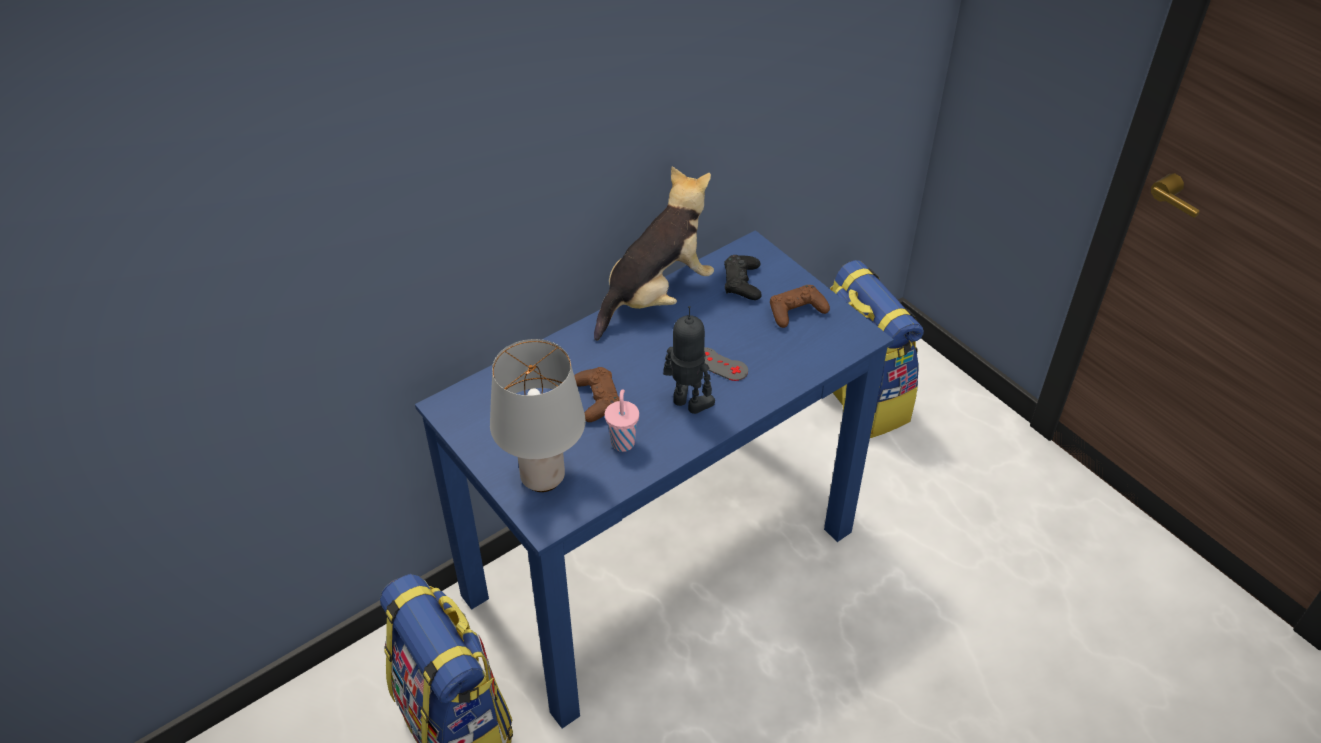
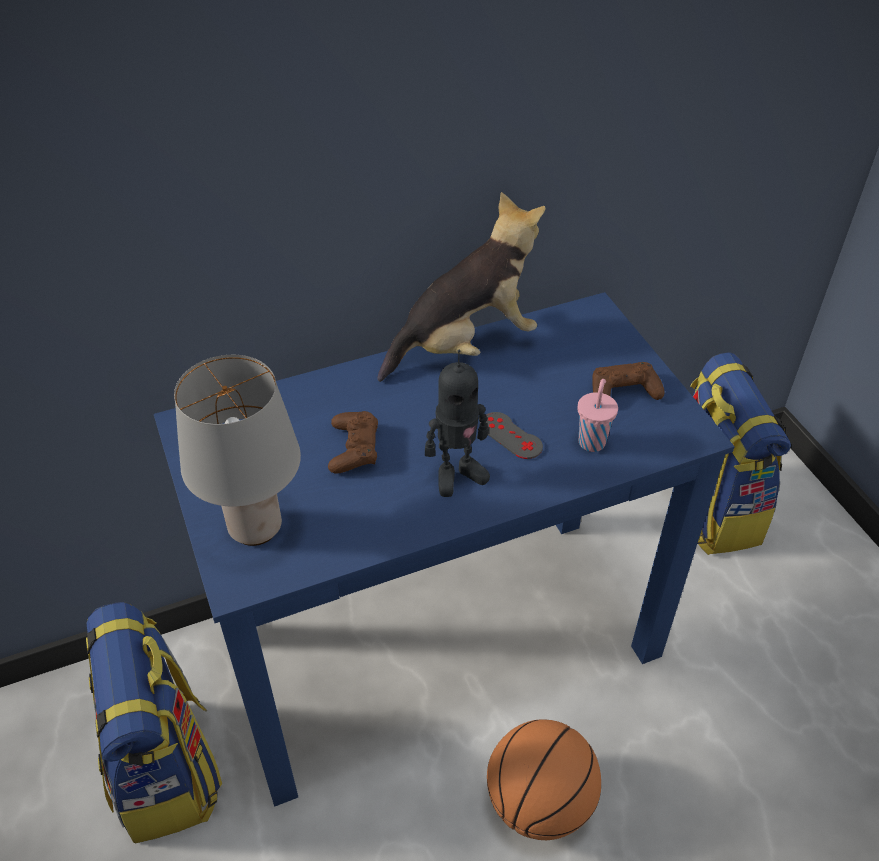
camera: 15 degrees right, 0 degrees up
(623, 441) = (364, 504): pink cup -> pink cup (592, 441)
(688, 403) = (457, 474): toy robot -> toy robot turned 105 degrees clockwise
(742, 283) = (570, 347): black game controller -> none
(784, 670) = (539, 802): none -> basketball

